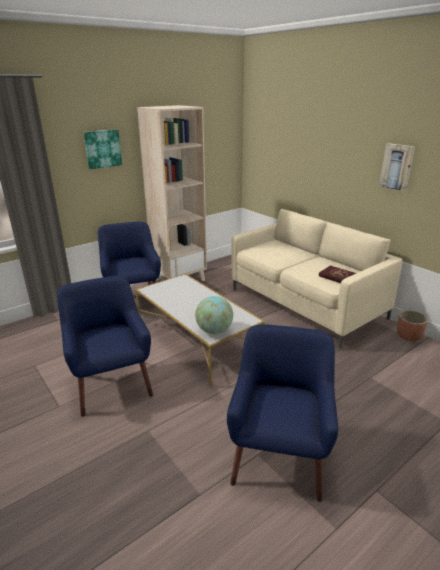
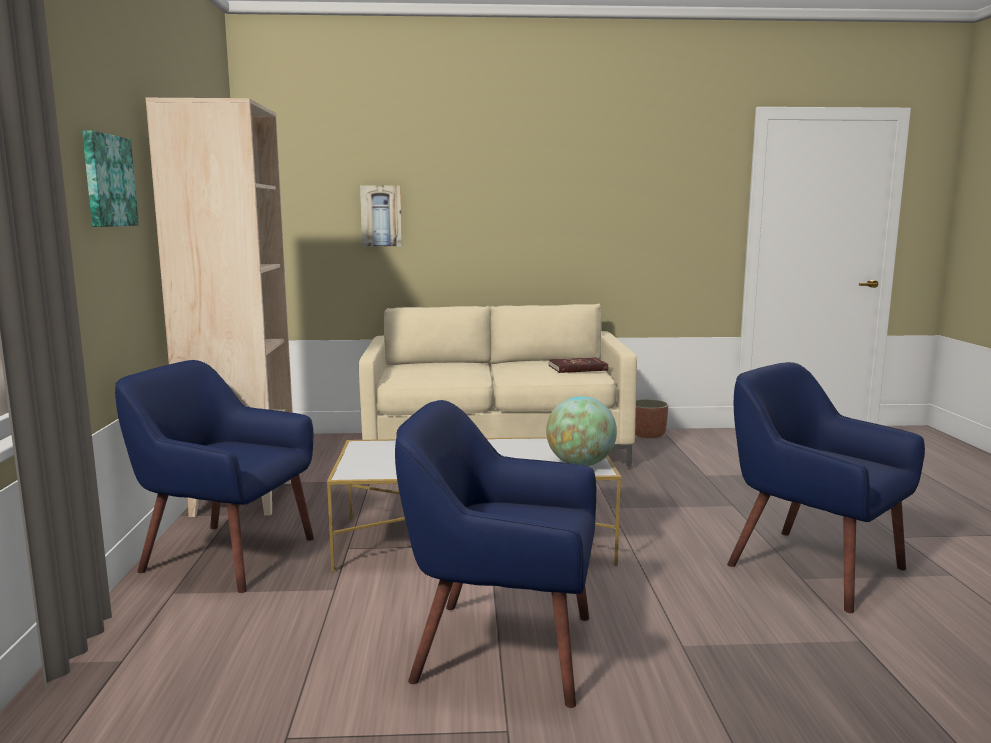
camera: 55 degrees left, 15 degrees down
(397, 166) = (573, 207): picture -> picture (381, 216)

